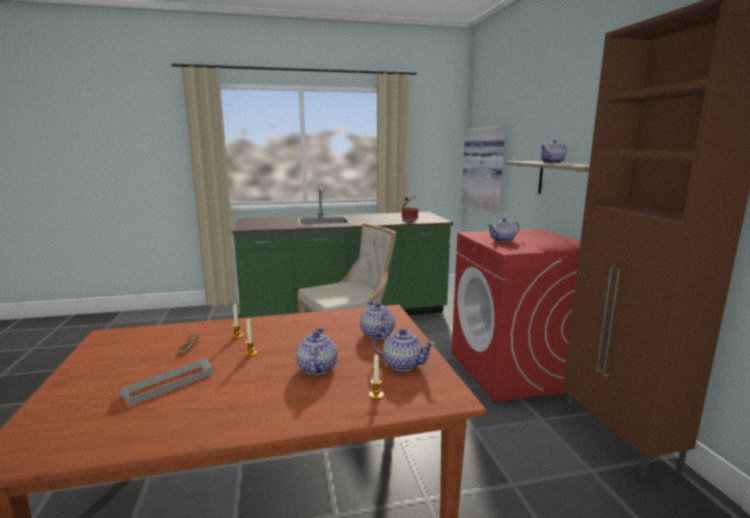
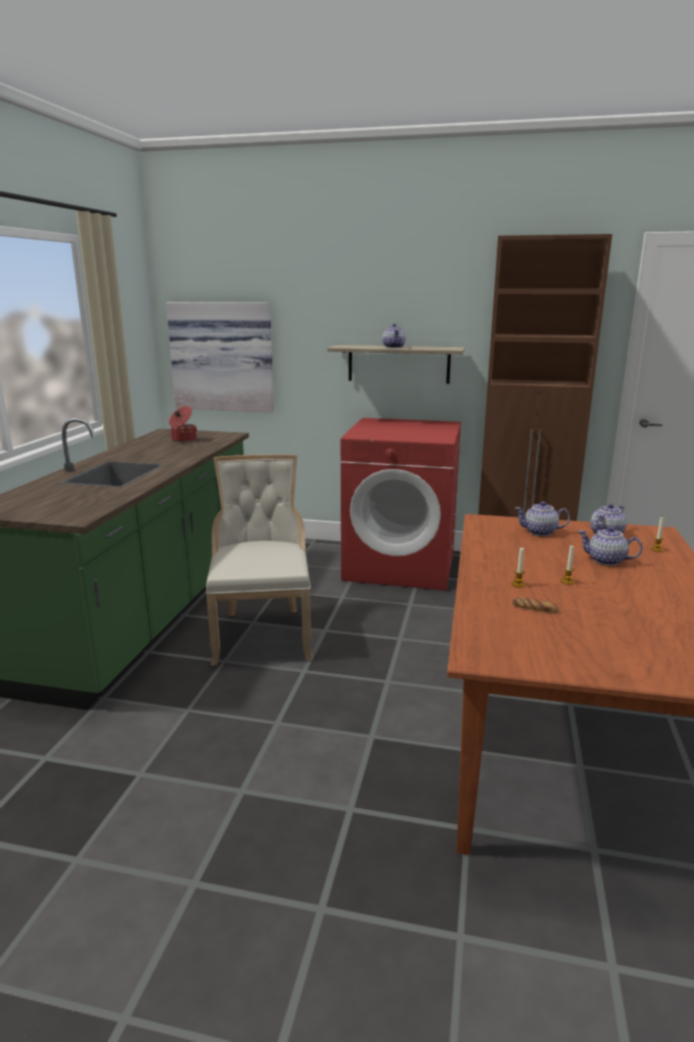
camera: 65 degrees left, 5 degrees up
(169, 384) = (629, 619): grey tray -> none
(503, 240) = (400, 434): teapot -> none

